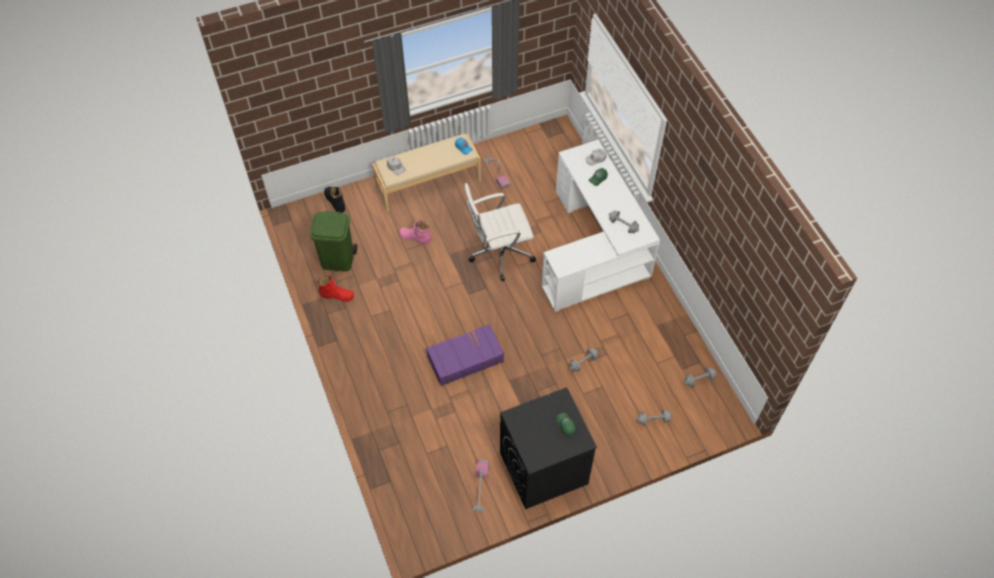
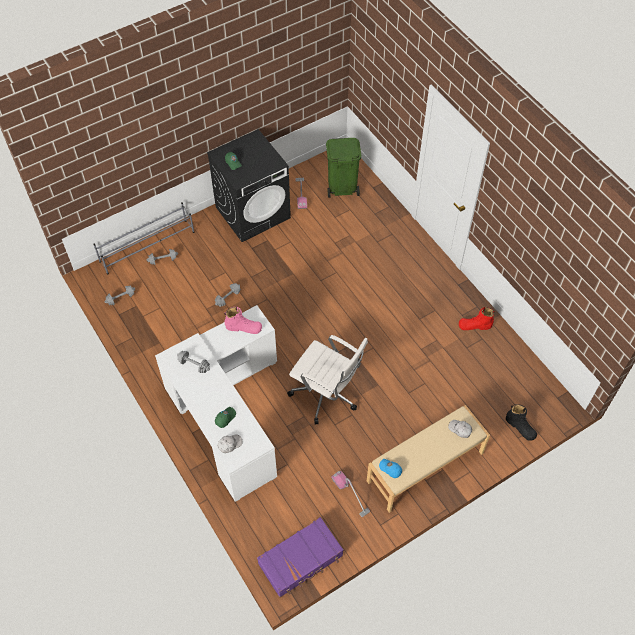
camera: 170 degrees right, 0 degrees up
(338, 260) = (488, 361): green trash can -> green trash can (342, 187)
(415, 237) = (419, 398): pink boot -> pink boot (243, 327)
(465, 358) = (336, 286): purple suitcase -> purple suitcase (301, 560)
(499, 253) = (326, 394): white office chair -> white office chair turned 60 degrees clockwise
(671, 440) = (148, 246): none -> grey shoe rack

